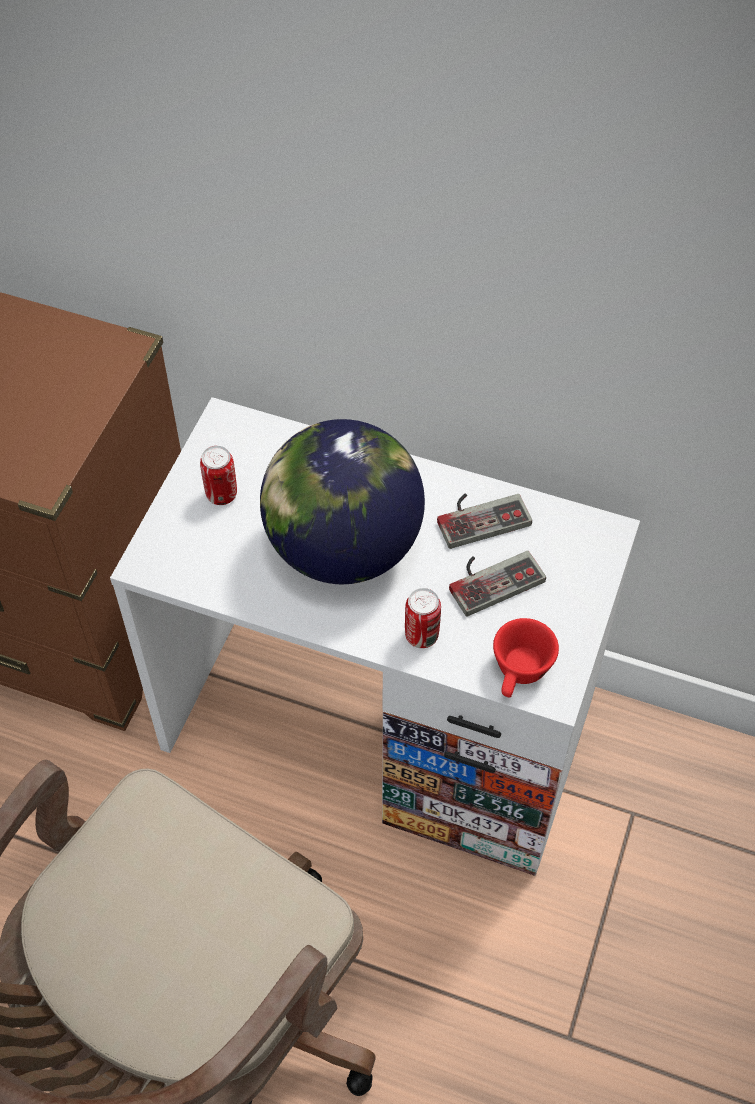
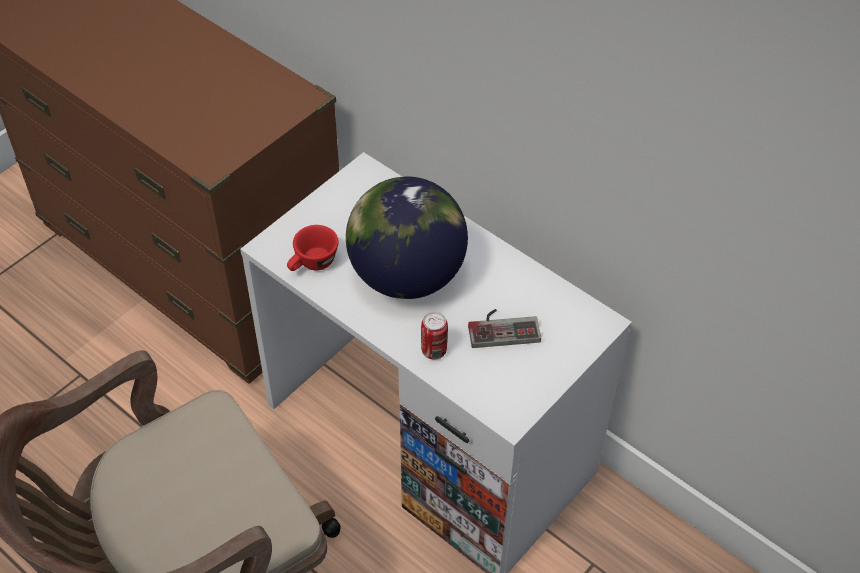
camera: 20 degrees right, 5 degrees down
(221, 494) = (339, 217): can -> none
(480, 515) = (515, 283): game controller -> none
(520, 674) = (491, 398): red cup -> red cup (312, 264)

